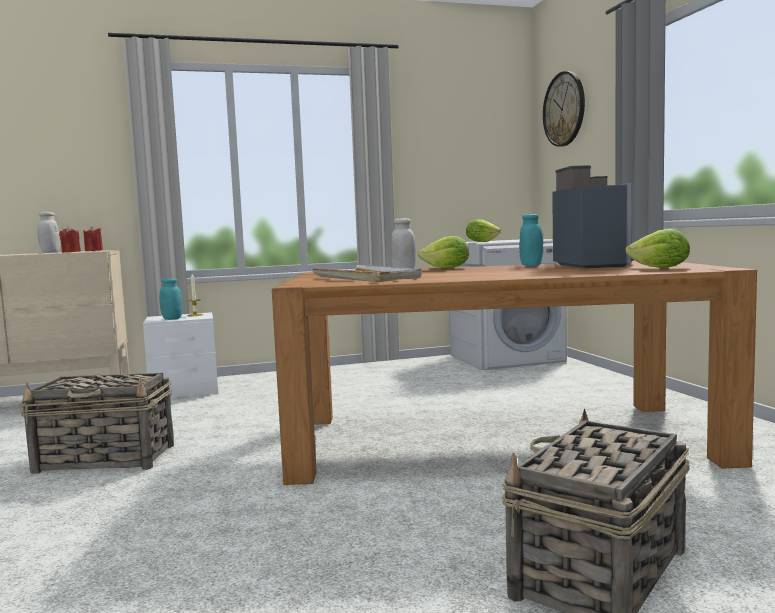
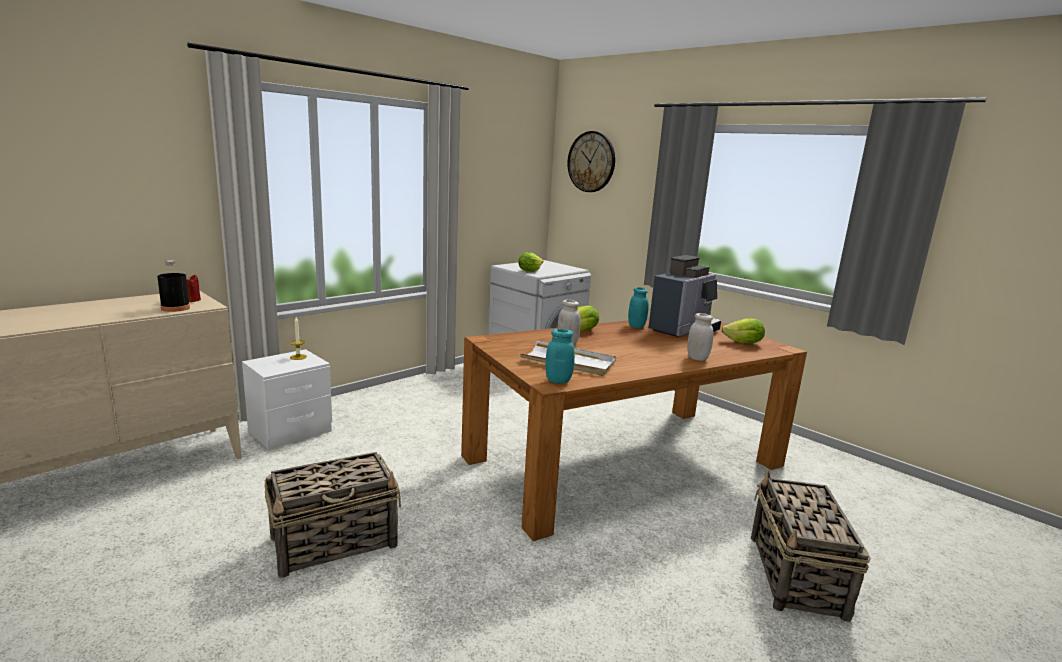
camera: 30 degrees left, 10 degrees up
(50, 252) = (124, 301): white jar -> white jar (697, 358)
(71, 252) = (175, 308): red candle -> black bottle
(172, 319) = (284, 366): turquoise jar -> turquoise jar (558, 380)
(594, 265) = (683, 329): coffee machine -> coffee machine turned 75 degrees clockwise

